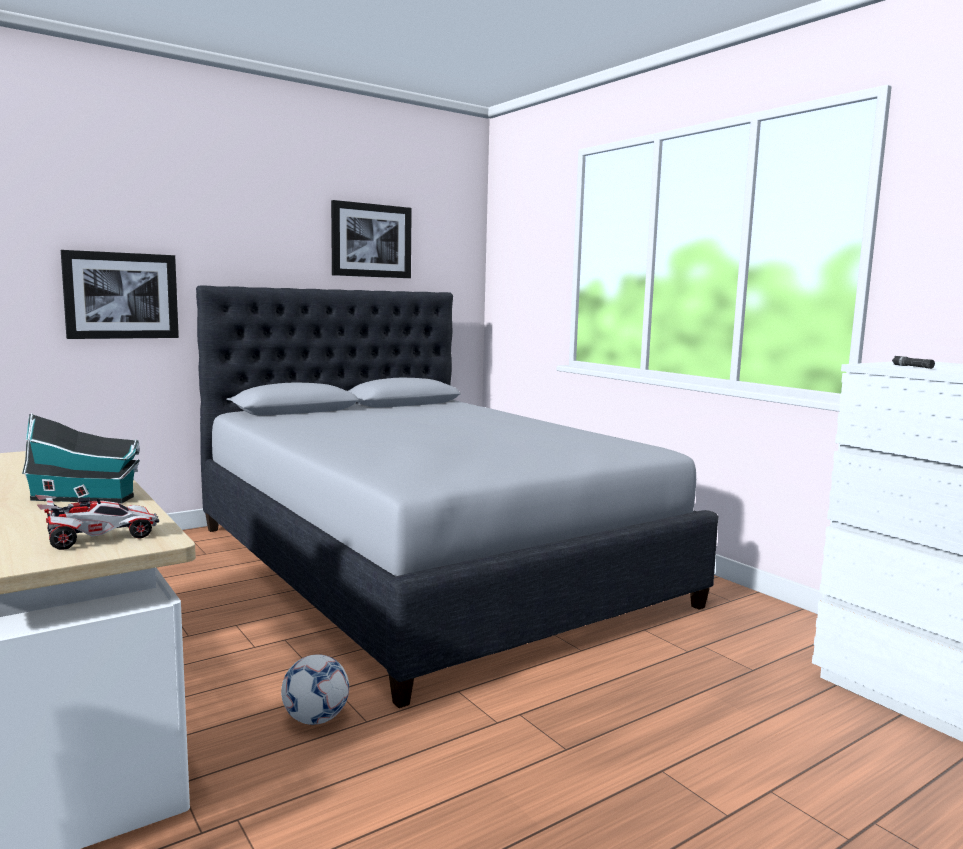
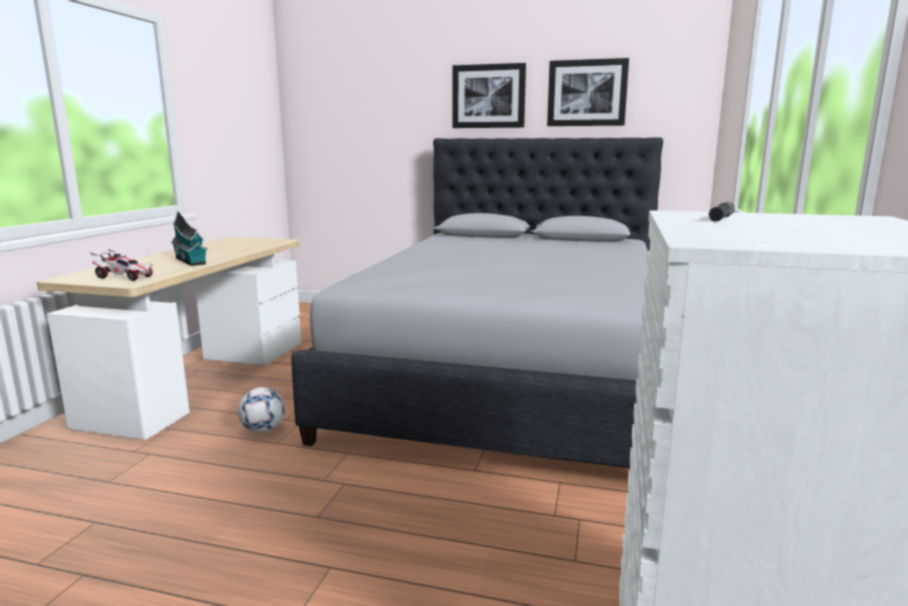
camera: 50 degrees right, 5 degrees up
(121, 295) = (395, 147): picture -> picture (488, 96)

